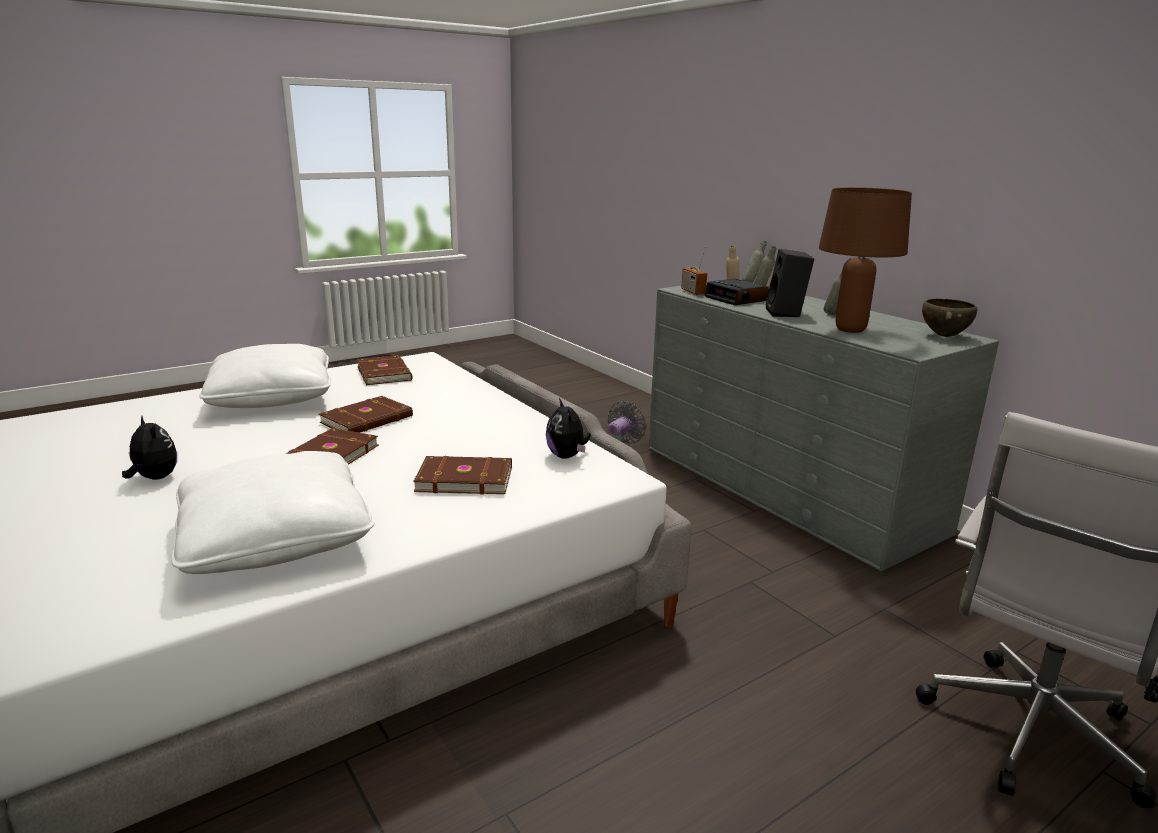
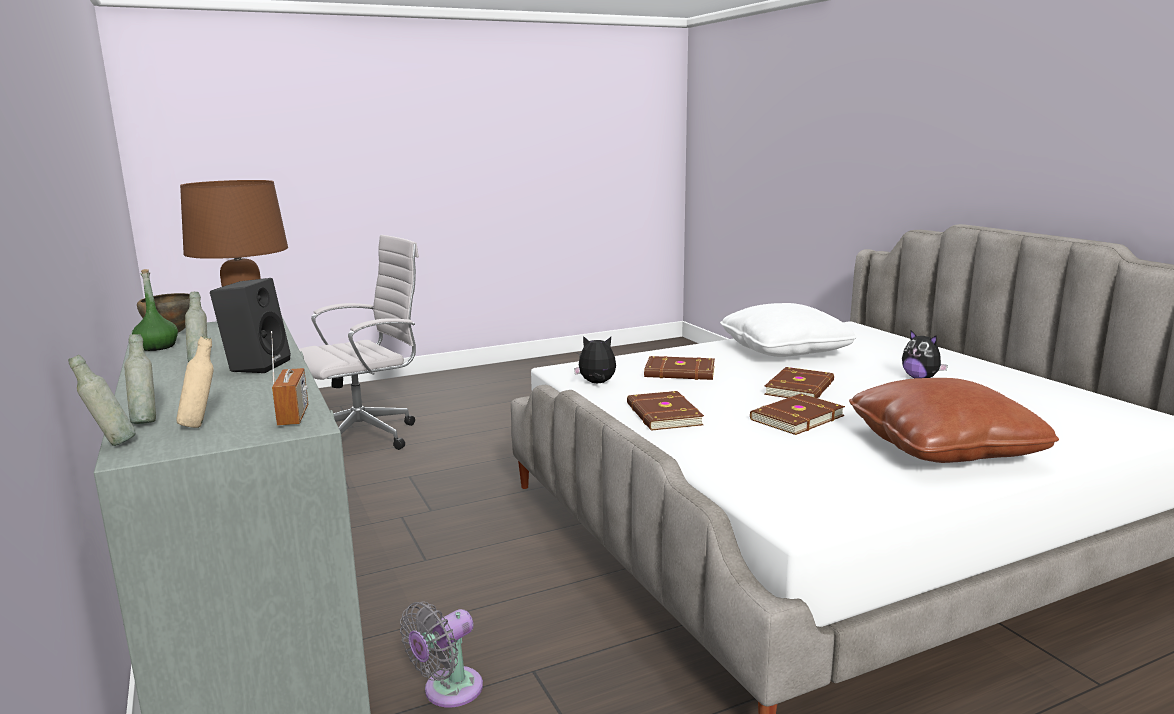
camera: 170 degrees left, 5 degrees down
(272, 398) = (943, 448): white pillow -> brown pillow
(385, 373) = (835, 487): brown book -> brown book (662, 415)
(567, 456) = (597, 383): plush toy -> plush toy turned 75 degrees counterclockwise
(736, 299) = (256, 396): alarm clock -> none
(909, 325) = (157, 347): none -> green bottle

